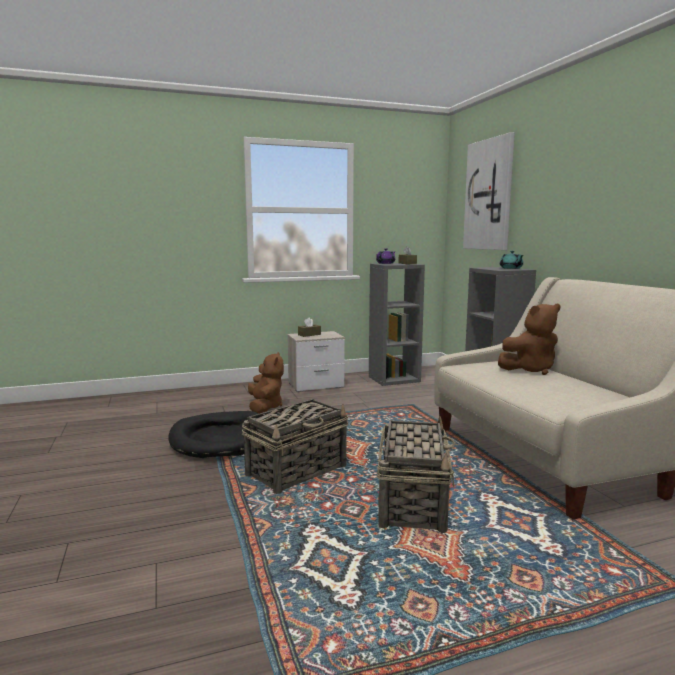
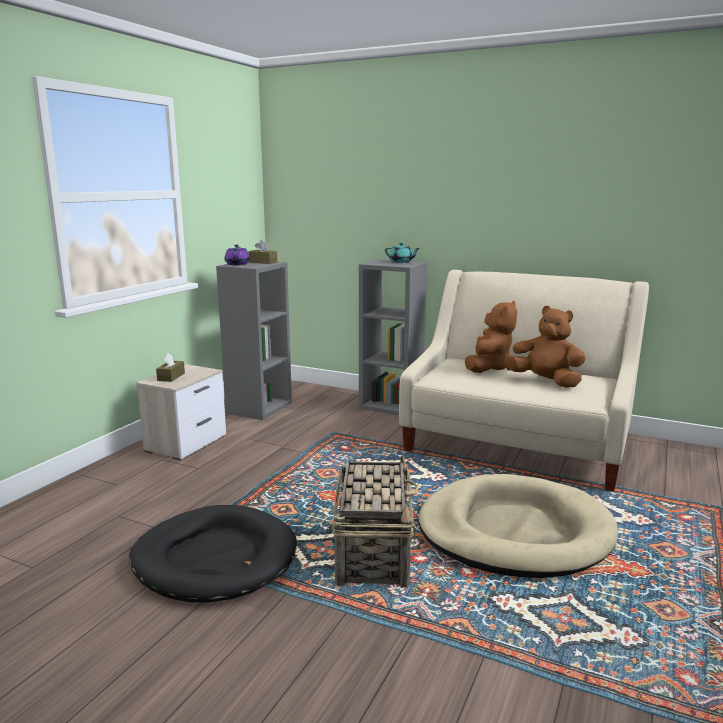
camera: 45 degrees left, 5 degrees up
(265, 407) = (182, 495): brown plush toy -> brown plush toy (545, 382)
(412, 503) = (514, 532): basket -> beige dog bed
(489, 195) = (342, 176): picture -> none

